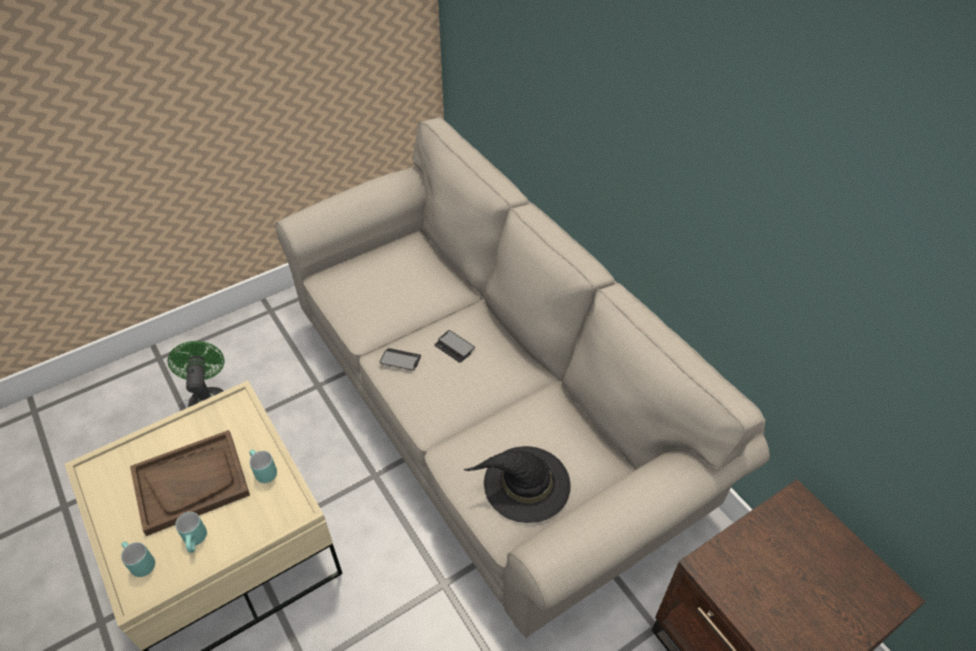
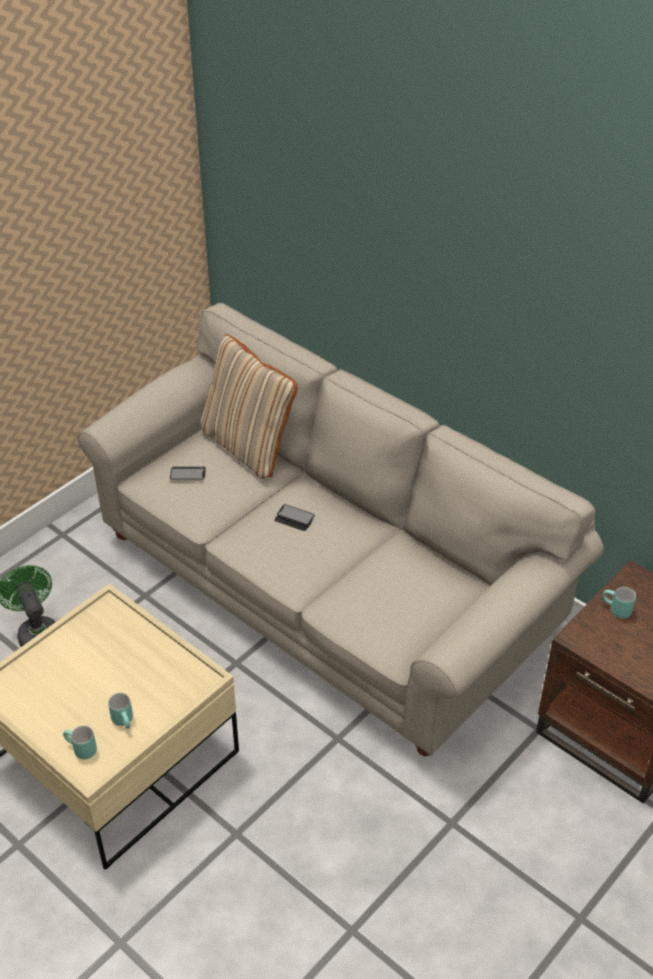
camera: 15 degrees left, 5 degrees down
(191, 482) = (96, 678): brown tray -> none
(262, 472) = (159, 656): turquoise mug -> turquoise mug (615, 610)
(400, 360) = (247, 539): phone -> phone (187, 474)
(437, 263) = (249, 446): none -> beige pillow
(525, 484) = (402, 616): black hat -> none

